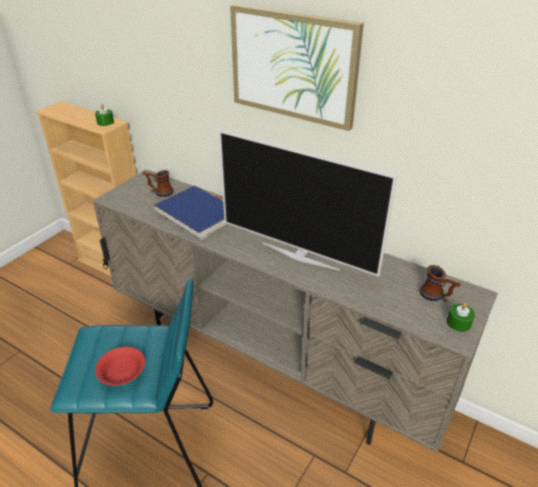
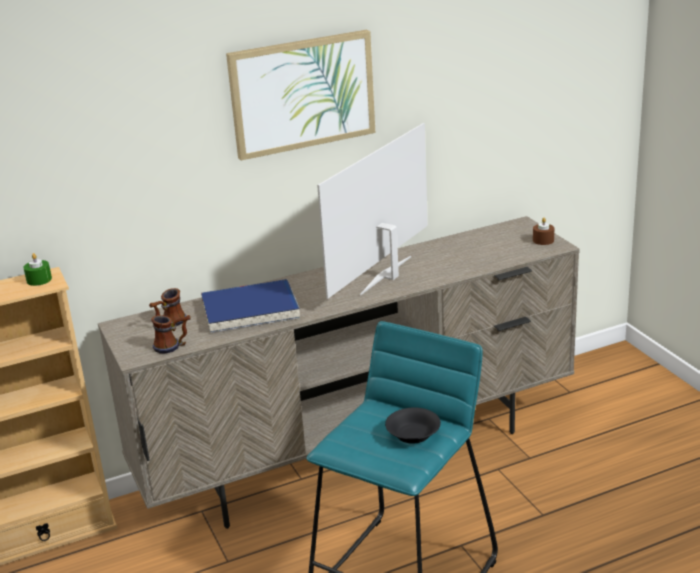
camera: 55 degrees left, 10 degrees down
(122, 374) = (414, 436): red bowl -> black bowl
(300, 255) = (388, 276): television -> television turned 150 degrees clockwise
(436, 297) = (507, 238): mug -> mug (173, 346)
(458, 323) = (543, 240): green candle -> brown candle

